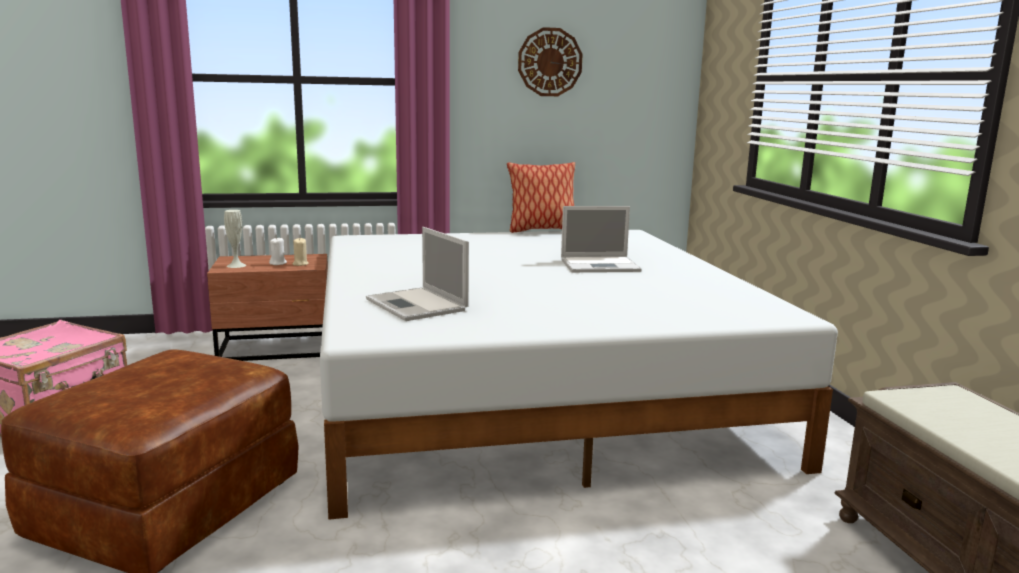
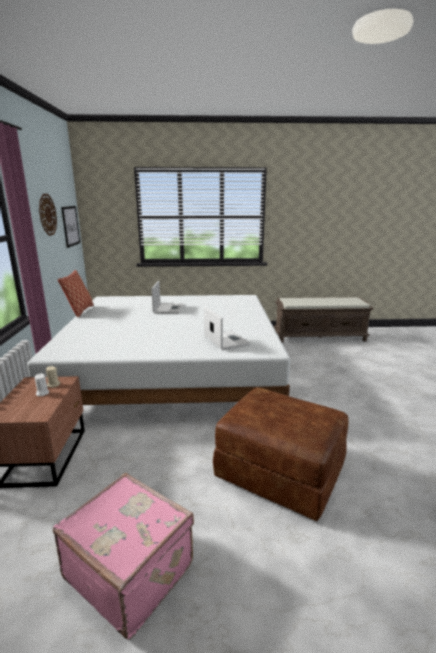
camera: 80 degrees left, 5 degrees up
(236, 265) = (32, 410): white vase -> none
(417, 305) = (226, 340): laptop -> laptop turned 90 degrees counterclockwise
(644, 91) = (70, 226): none -> picture

